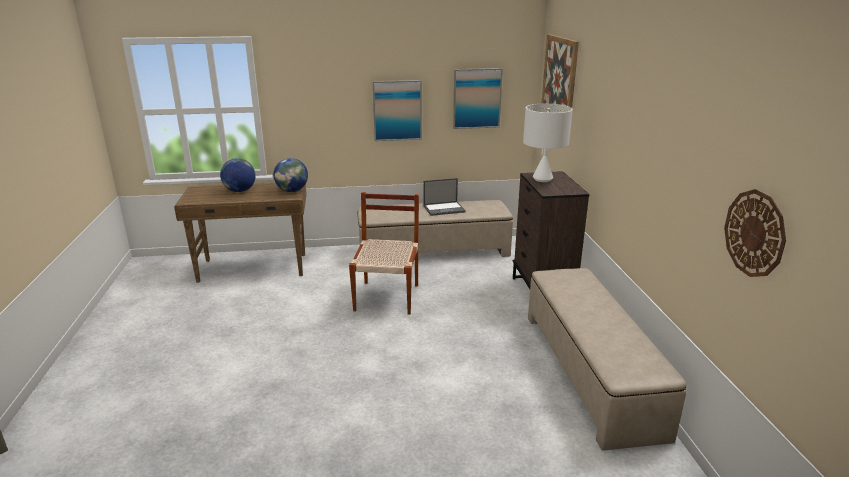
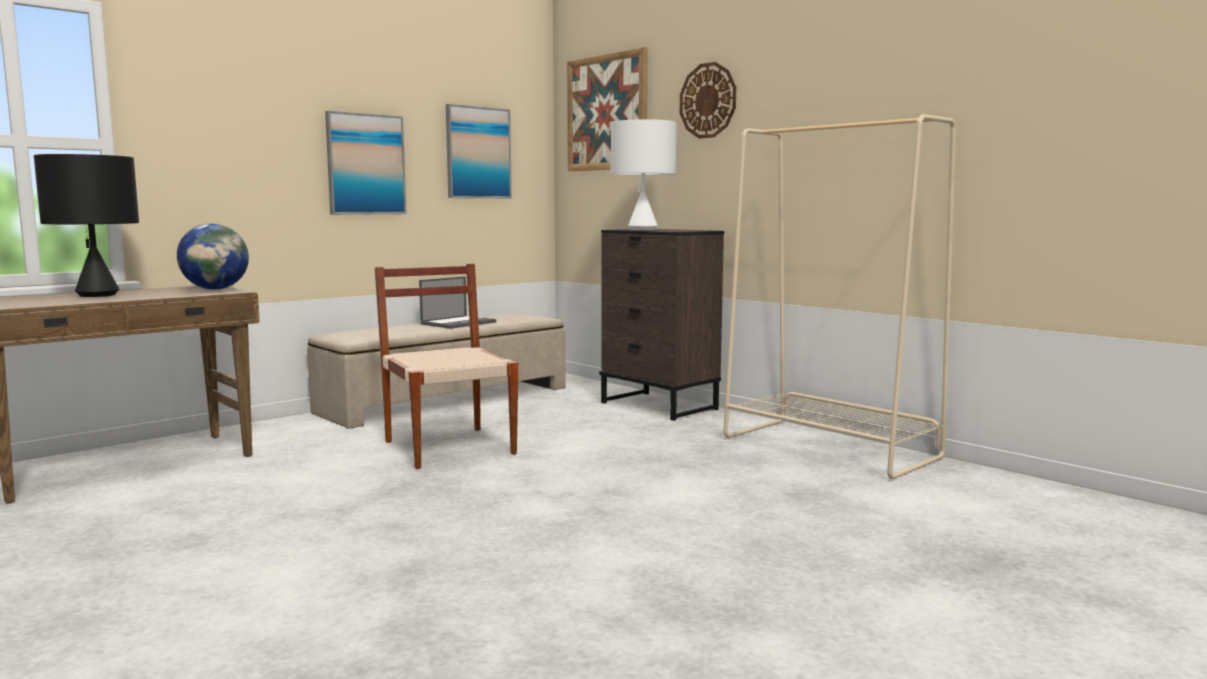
camera: 35 degrees left, 15 degrees down
(240, 191) = (97, 295): globe -> black table lamp
(591, 371) = (829, 447): beige bench -> beige clothes rack
(754, 233) = (1078, 133): wall clock -> wall clock (708, 100)

